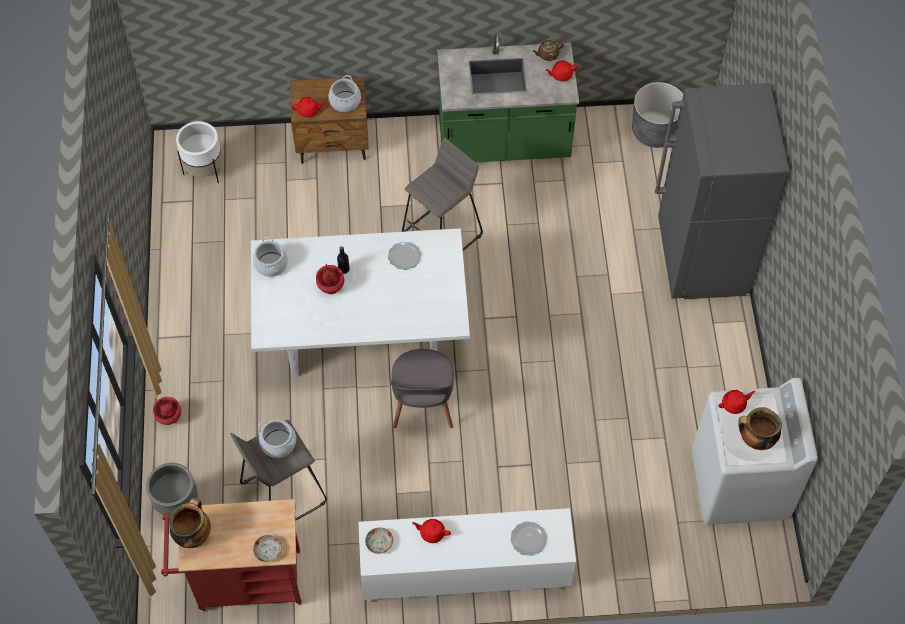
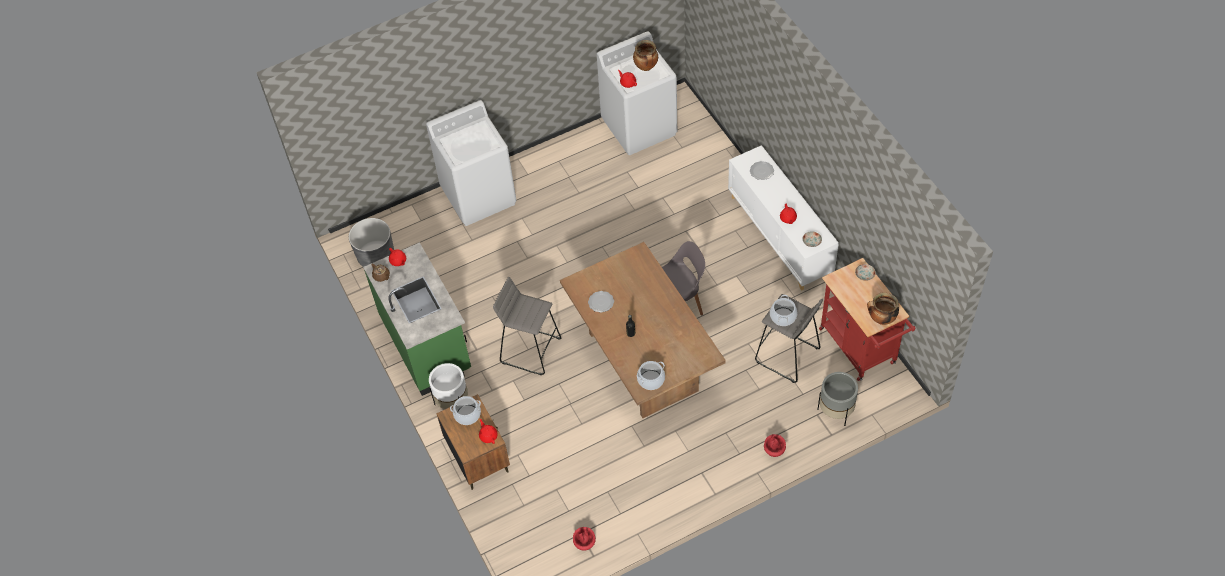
camera: 110 degrees left, 5 degrees down
(204, 170) = (547, 540): white planter -> white planter (452, 402)
(331, 288) = (650, 334): red vase -> red vase (584, 545)
(364, 336) = (642, 361): white dining table -> brown dining table
(701, 259) = (479, 195): grey fridge -> white washing machine

